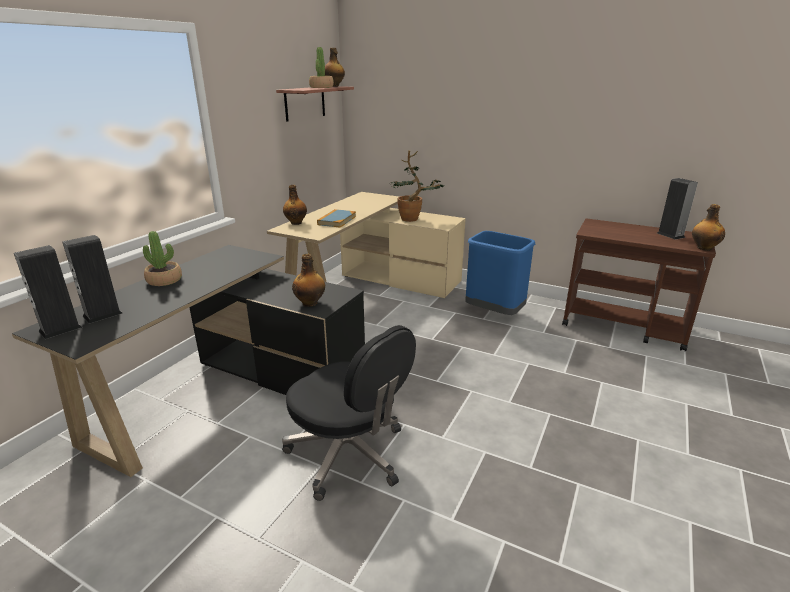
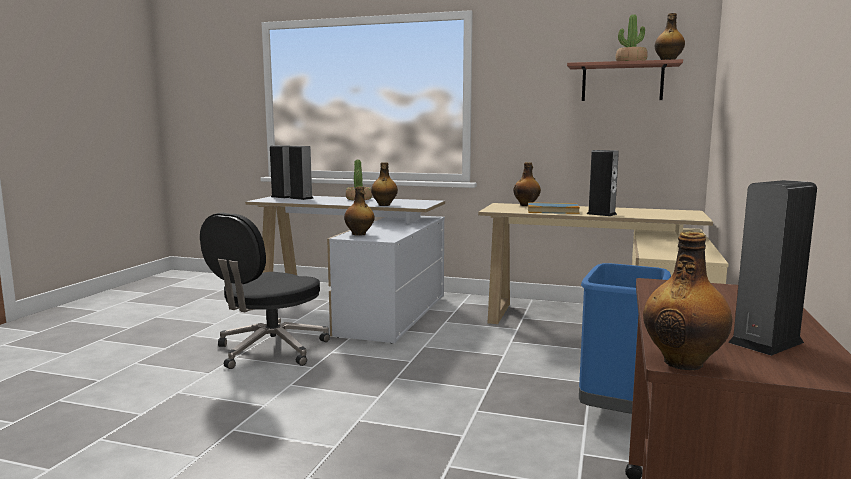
camera: 80 degrees right, 15 degrees down
(229, 391) = (356, 306): black desk -> white desk
(239, 270) = (384, 205): none -> bottle
(362, 212) = (601, 214): none -> speaker
(414, 219) = (667, 245): potted plant -> none

